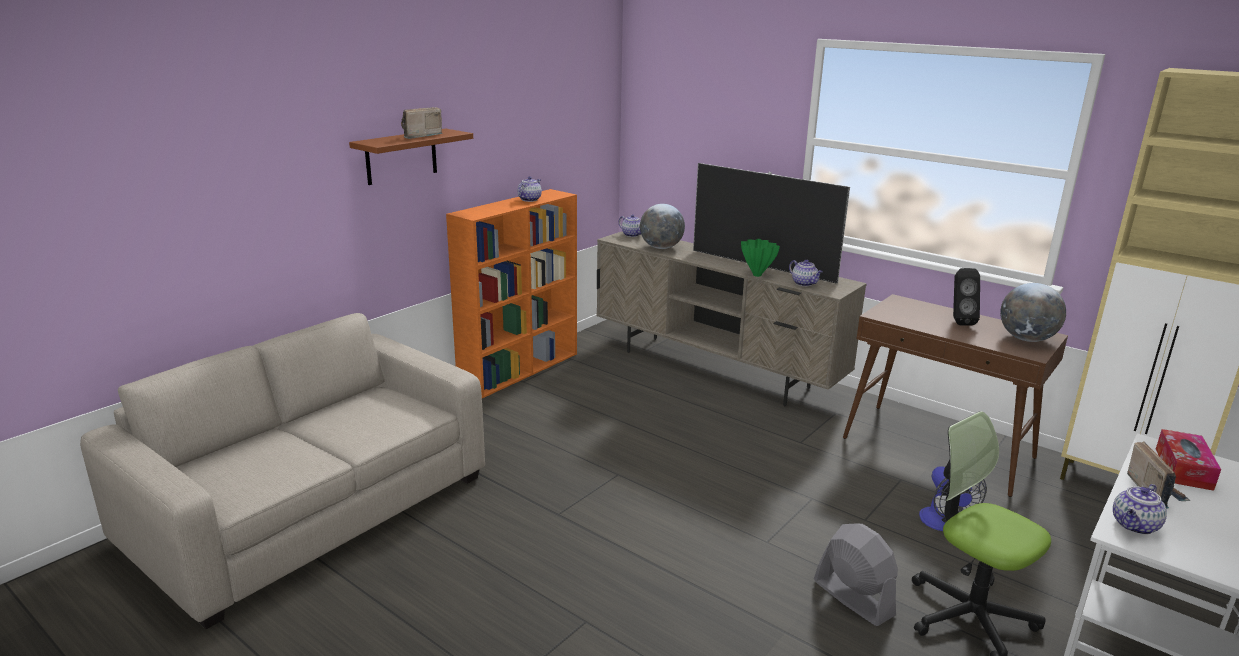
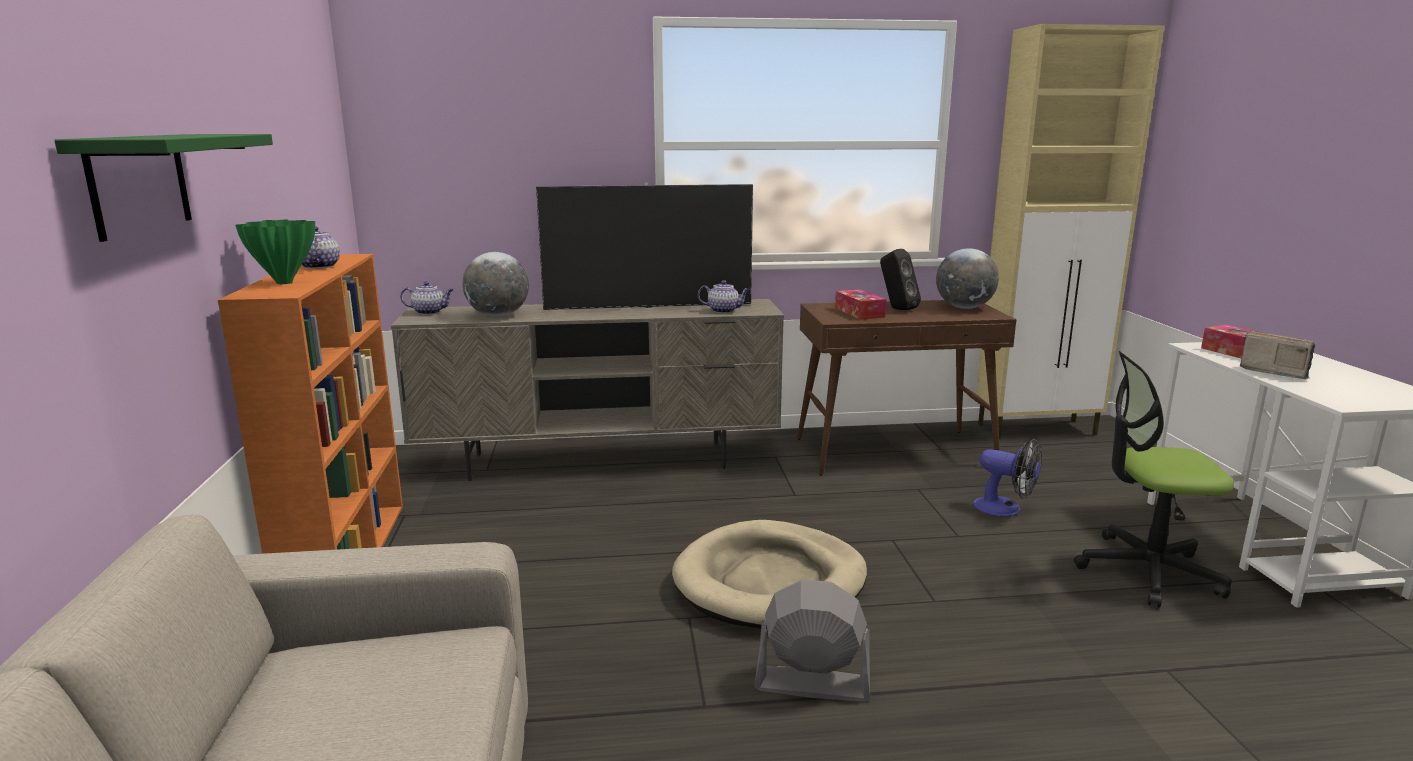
camera: 45 degrees left, 5 degrees down
(401, 156) = (139, 183): brown shelf -> green shelf
(419, 136) = (184, 135): radio -> none
(690, 480) = (770, 581): none -> beige dog bed
(756, 275) = (663, 315): green vase -> green vase (282, 283)
(853, 597) = (1073, 608): grey fan -> grey fan (811, 683)
(916, 315) = (859, 312): none -> tissue box
(1135, 526) = (1331, 395): teapot -> none

